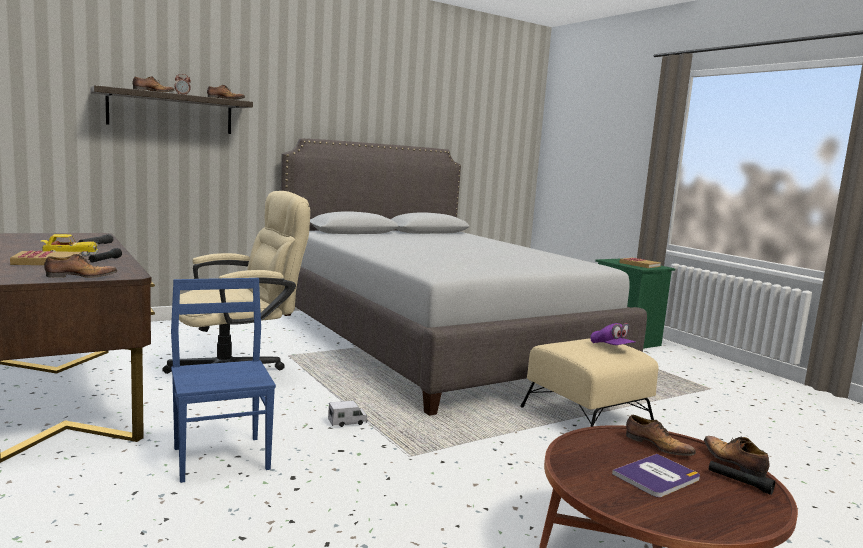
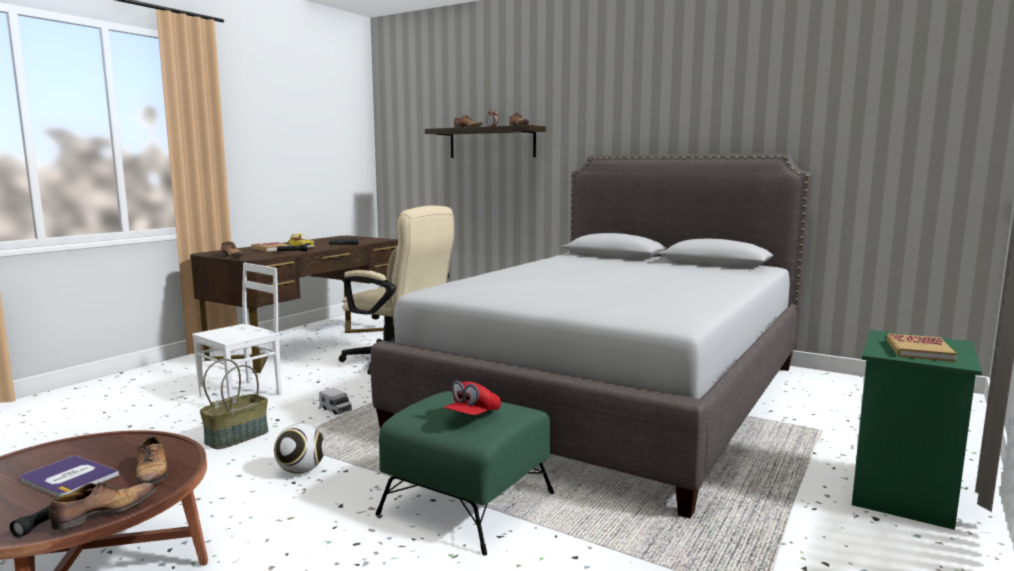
camera: 65 degrees right, 0 degrees up
(222, 457) = (242, 395): blue chair -> white chair
(369, 475) = (237, 437): none -> basket
(488, 457) = (301, 471): none -> football
(587, 417) = (468, 504): beige ottoman -> green ottoman
(611, 347) = (473, 416): purple cap -> red cap
(657, 446) = (152, 474): shoe -> shoe turned 45 degrees counterclockwise

